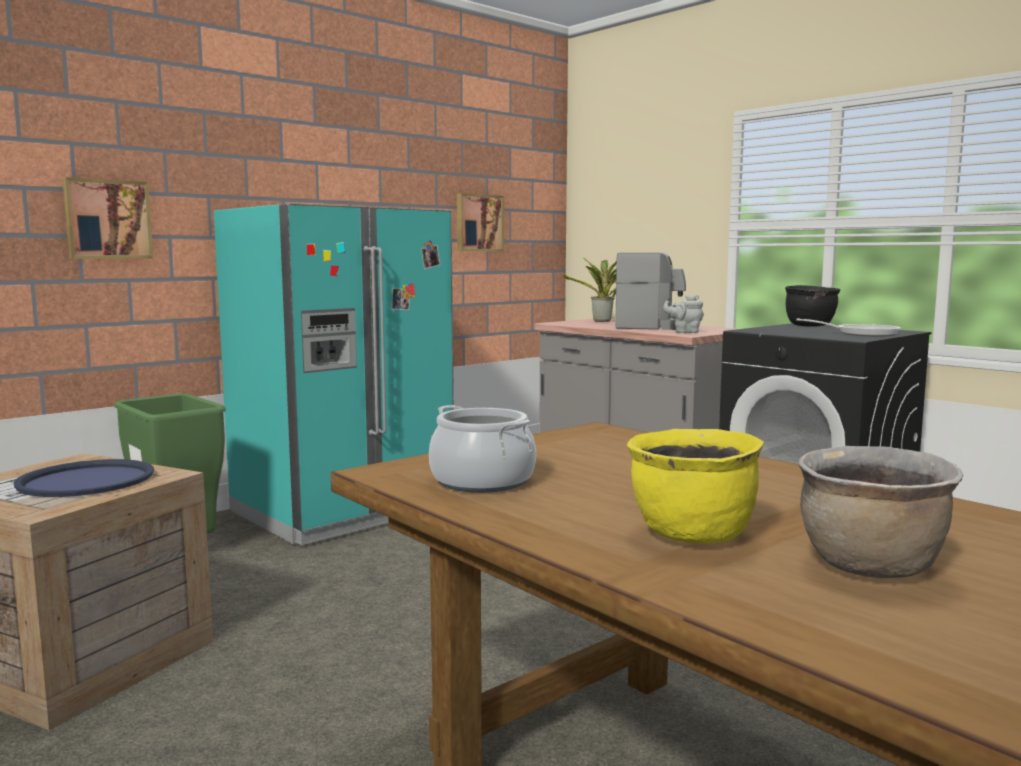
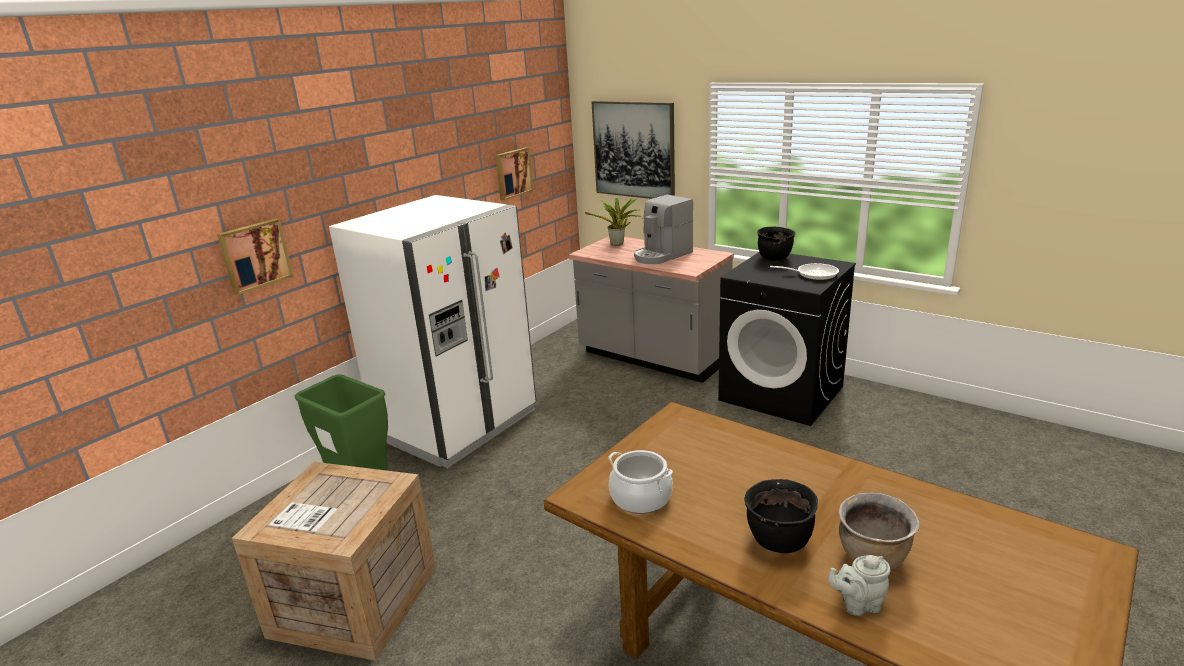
camera: 10 degrees left, 15 degrees up
(86, 480) = (346, 498): blue tray -> none
(343, 510) = (457, 424): turquoise fridge -> white fridge
(637, 210) = (634, 150): none -> picture
(655, 327) = (662, 255): coffee machine -> coffee machine turned 135 degrees clockwise
(684, 332) = (687, 265): grey teapot -> grey teapot (858, 604)
(692, 535) = (779, 541): yellow cooking pot -> black cooking pot

